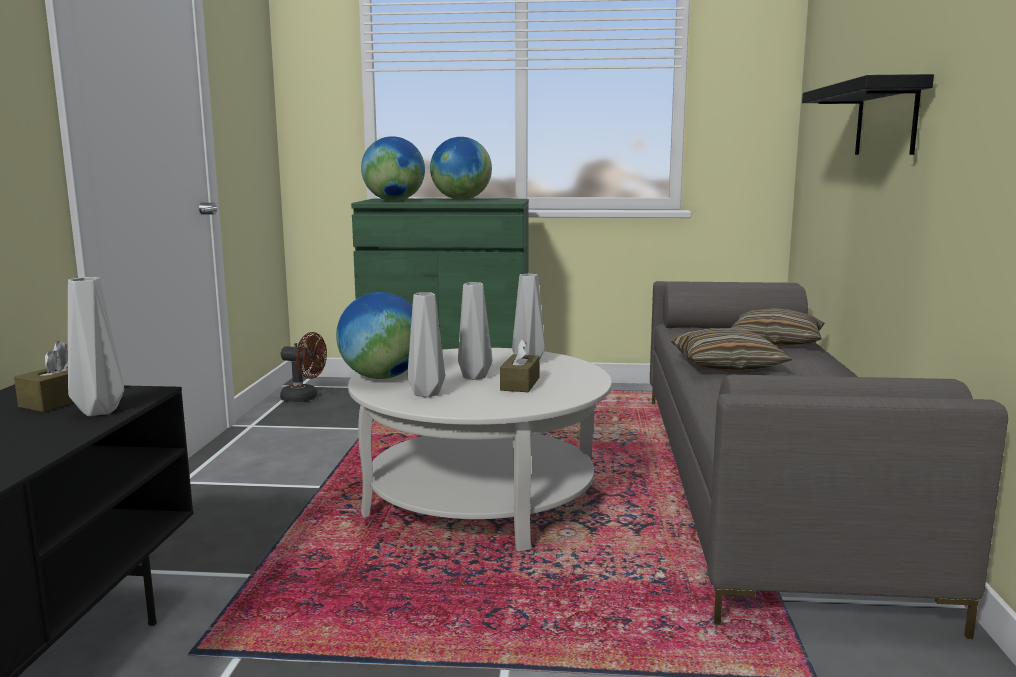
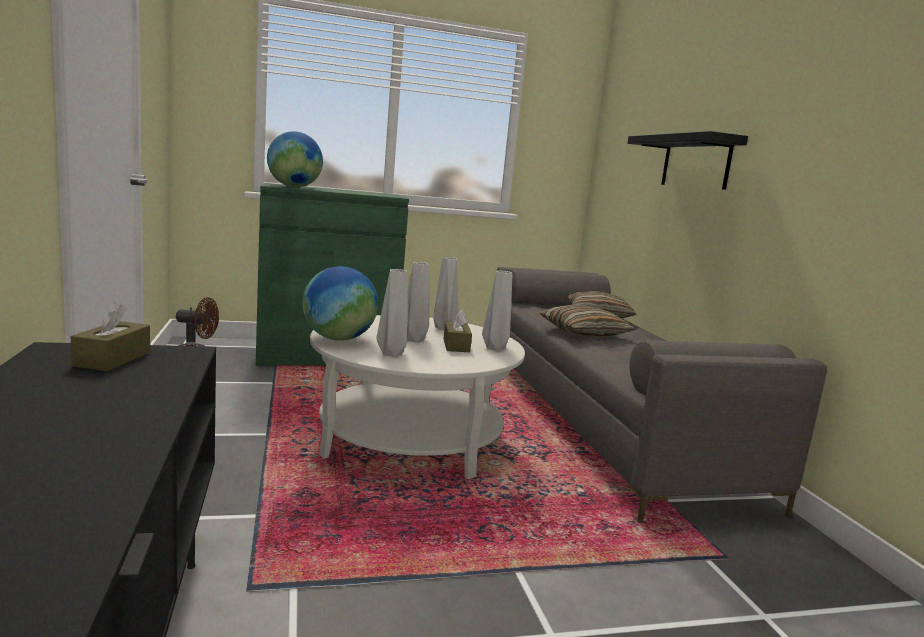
camera: 20 degrees left, 0 degrees up
(99, 412) = (167, 371): grey vase -> grey vase (496, 348)
(461, 199) = (347, 191): globe -> none

